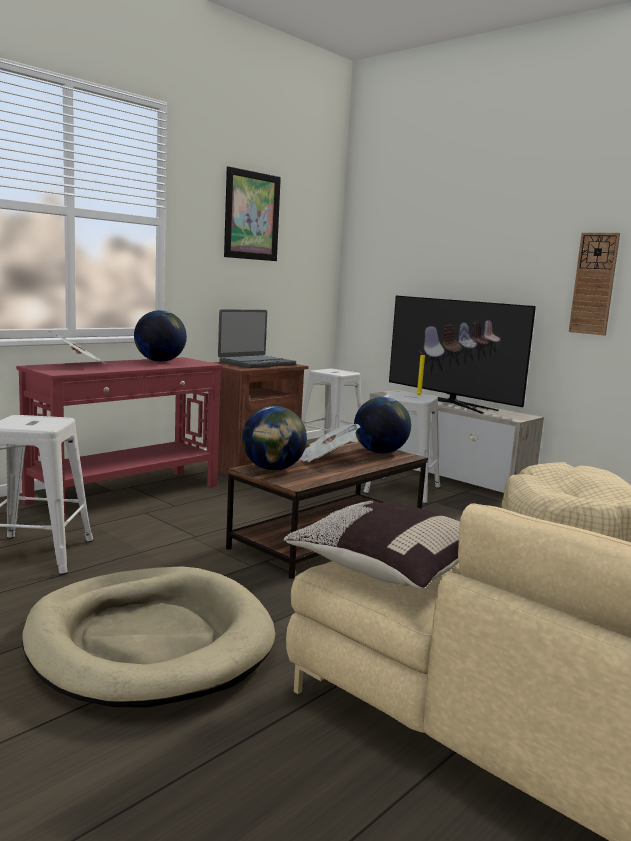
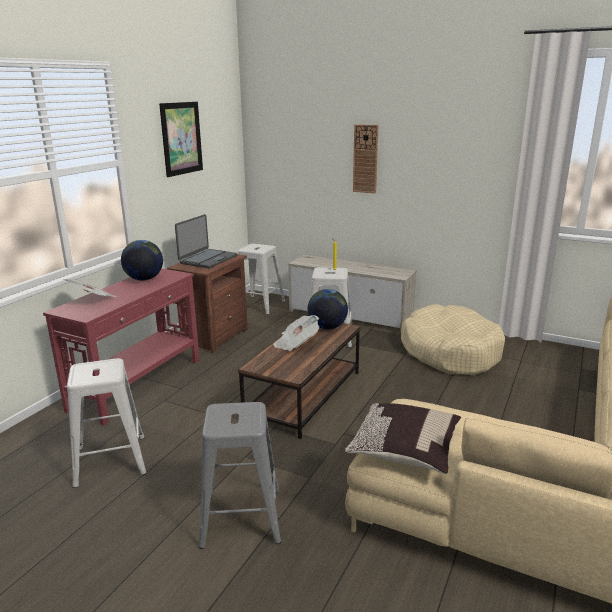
camera: 15 degrees left, 10 degrees up
(149, 642) = (241, 517): beige dog bed -> grey stool
(273, 469) = (269, 363): globe -> none
(450, 404) = (350, 266): television -> none
(594, 284) = (445, 176): wall clock -> wall clock (365, 159)

